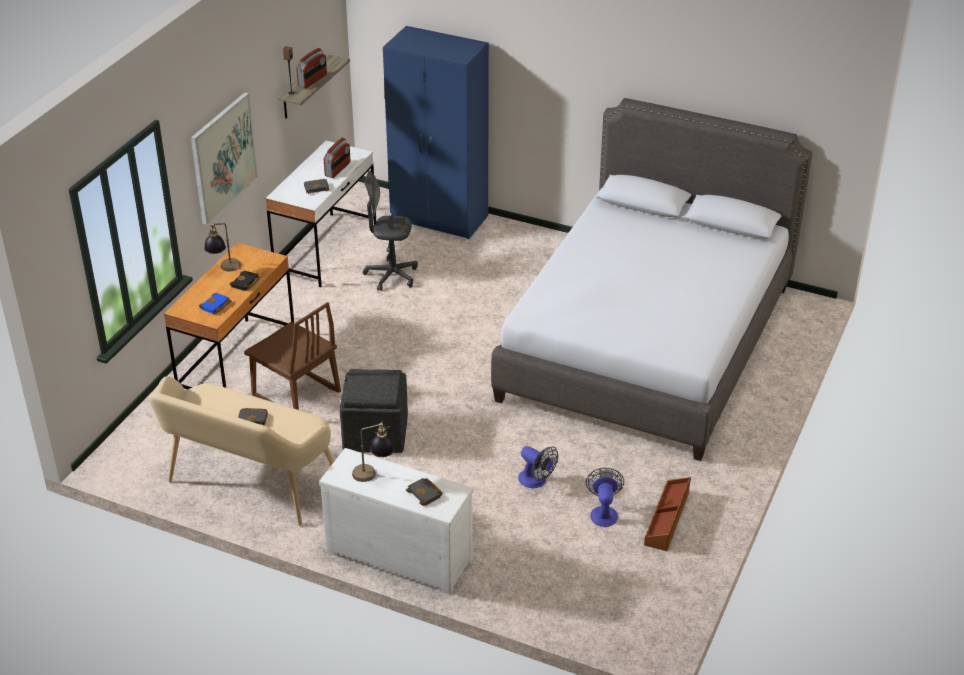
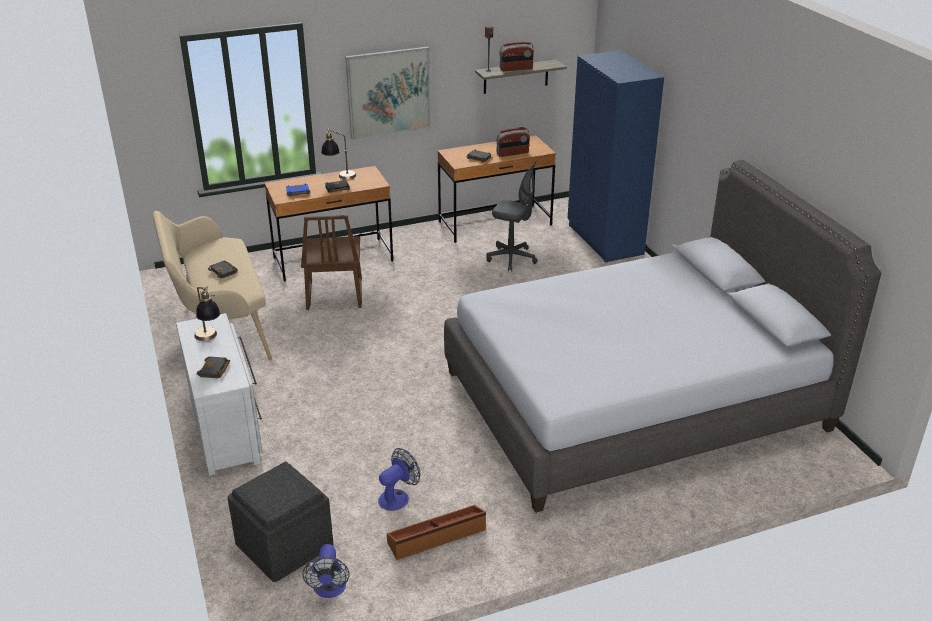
camera: 45 degrees right, 5 degrees down
(326, 249) = (495, 223): white desk -> brown desk
(374, 433) = (339, 345): grey ottoman -> grey ottoman (283, 545)
(391, 276) = (511, 258): grey office chair -> grey office chair turned 150 degrees clockwise
(536, 481) = (388, 442): fan -> fan (329, 590)

